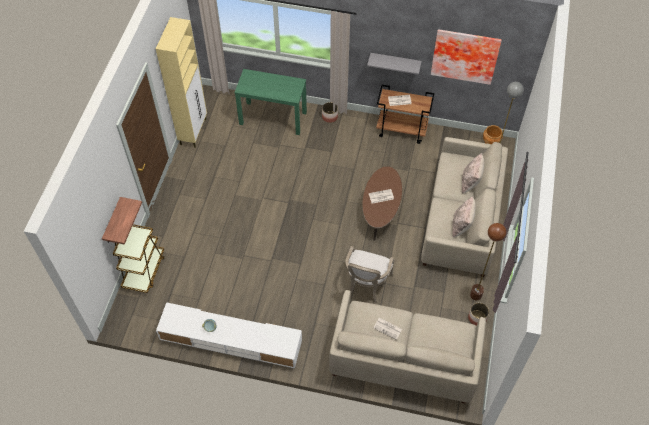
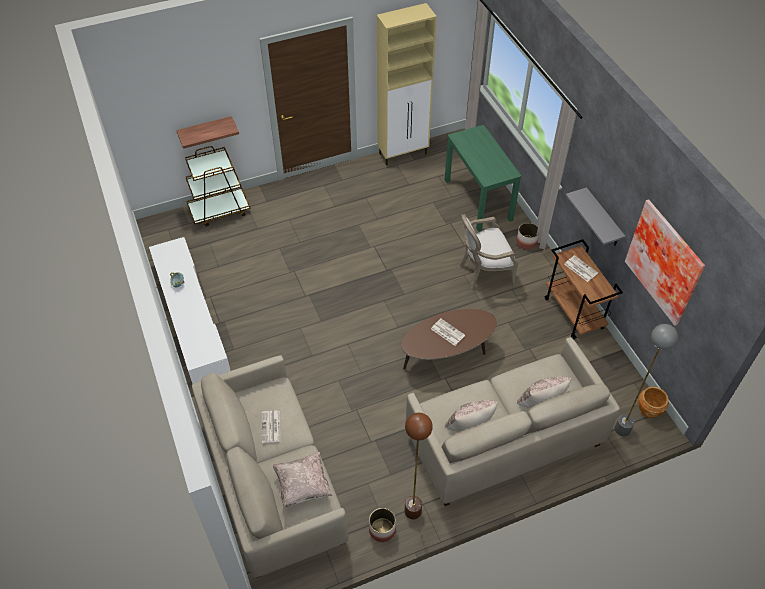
camera: 55 degrees right, 5 degrees down
(366, 285) = (340, 393): armchair -> armchair (483, 272)
(442, 333) = (303, 486): none -> beige pillow

